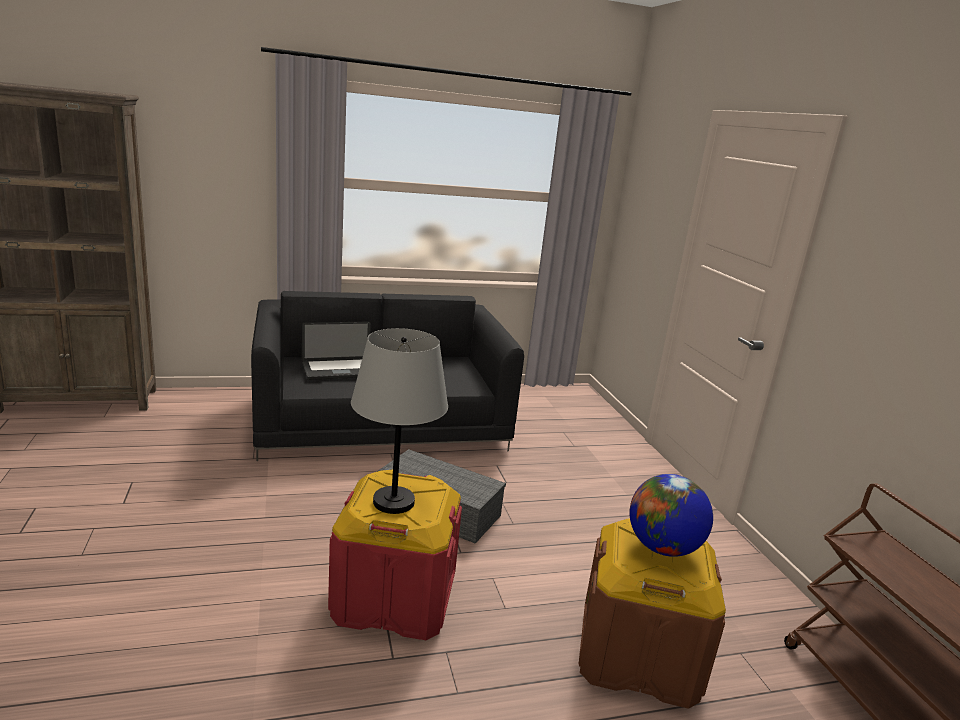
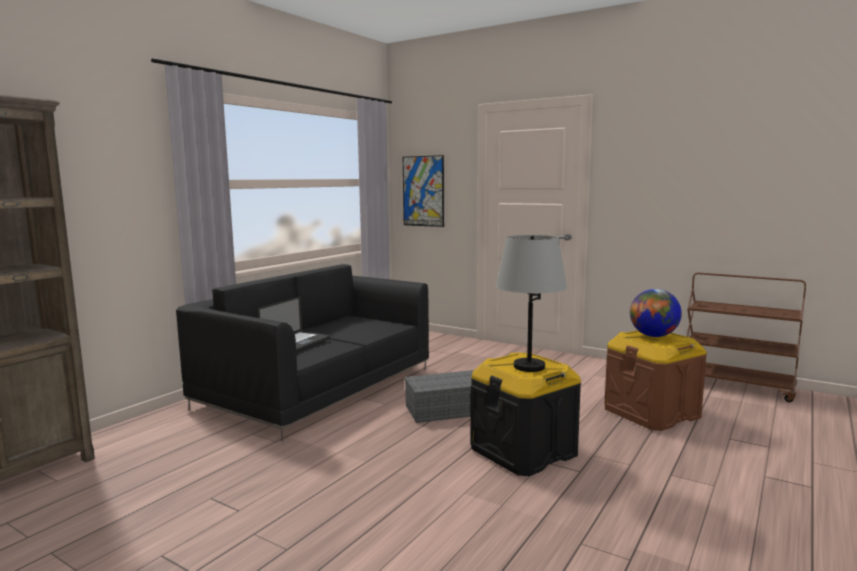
camera: 40 degrees left, 10 degrees down
(394, 597) = (523, 451): red storage box -> black storage box
(641, 223) = (423, 191): none -> picture

